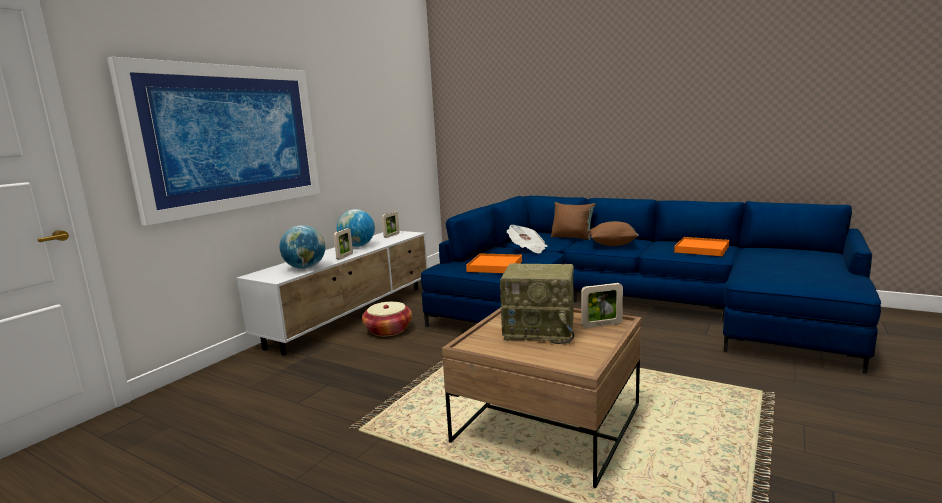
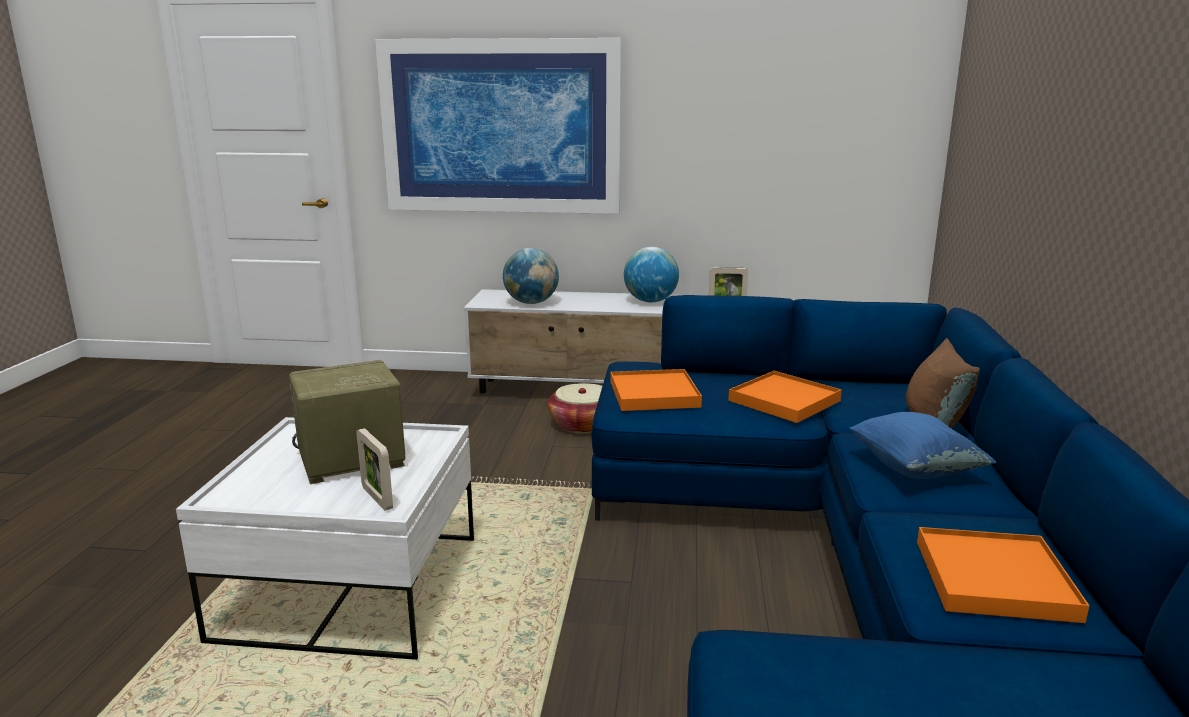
camera: 65 degrees right, 5 degrees up
(345, 256) = (592, 307): picture frame -> none
(527, 249) = (784, 401): newspaper -> orange tray
(540, 331) = (350, 461): radio -> radio turned 75 degrees clockwise
(548, 423) = (351, 587): brown coffee table -> white coffee table
(613, 244) = (915, 469): brown pillow -> blue pillow

